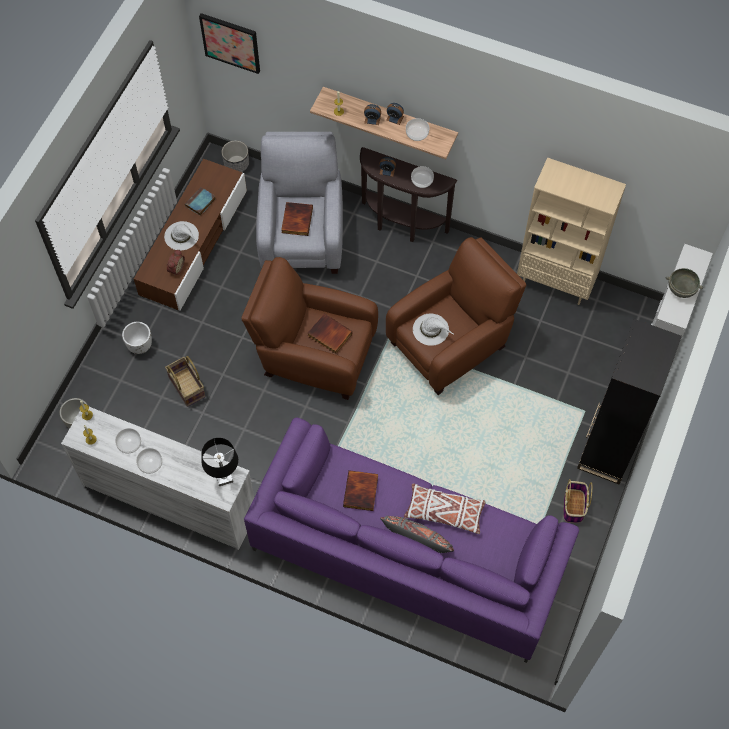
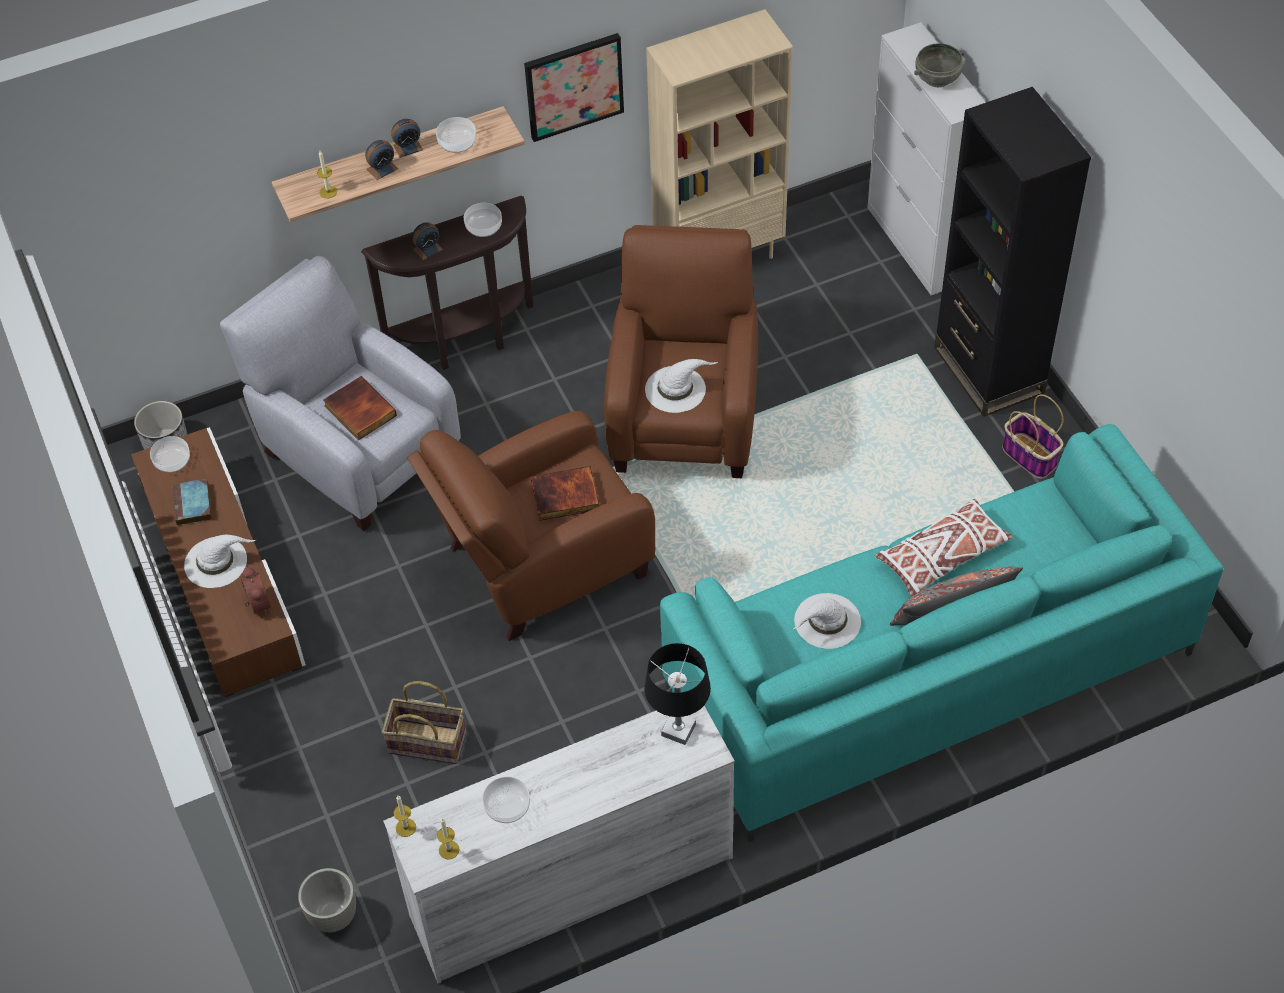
camera: 45 degrees left, 10 degrees down
(140, 345) = (301, 753): white planter -> none
(150, 464) = (566, 802): bowl -> bowl (173, 461)
(231, 42) = (95, 211): picture -> picture (573, 86)
(361, 492) = (826, 621): book -> white hat
(408, 554) = (927, 670): purple sofa -> turquoise sofa

